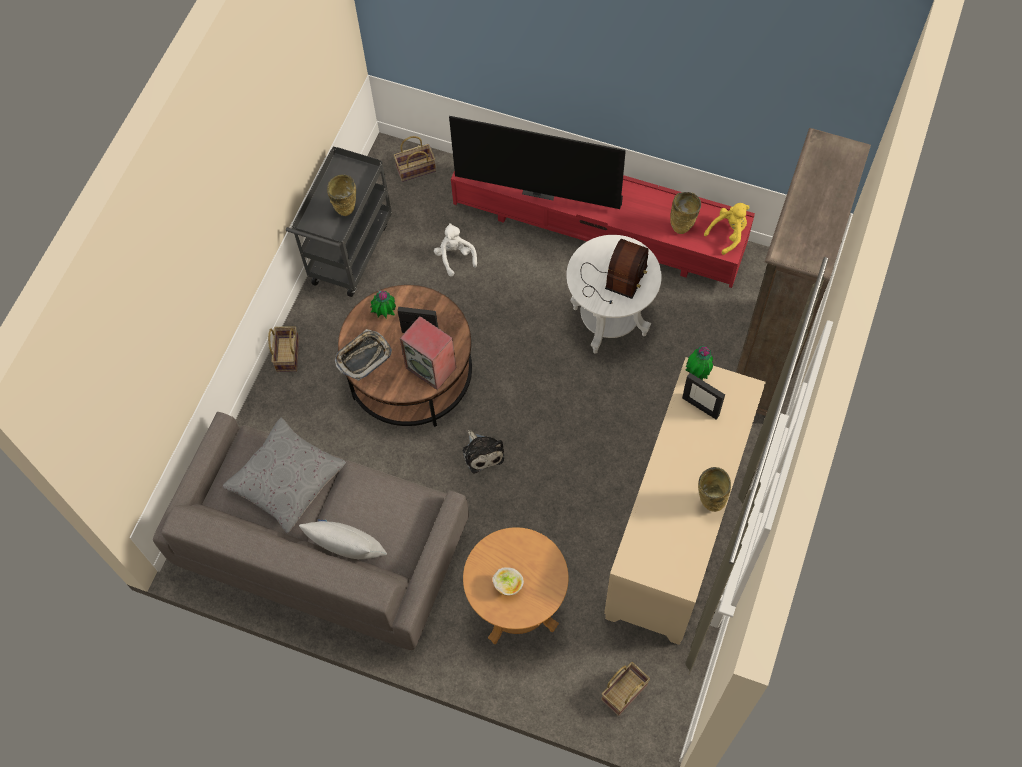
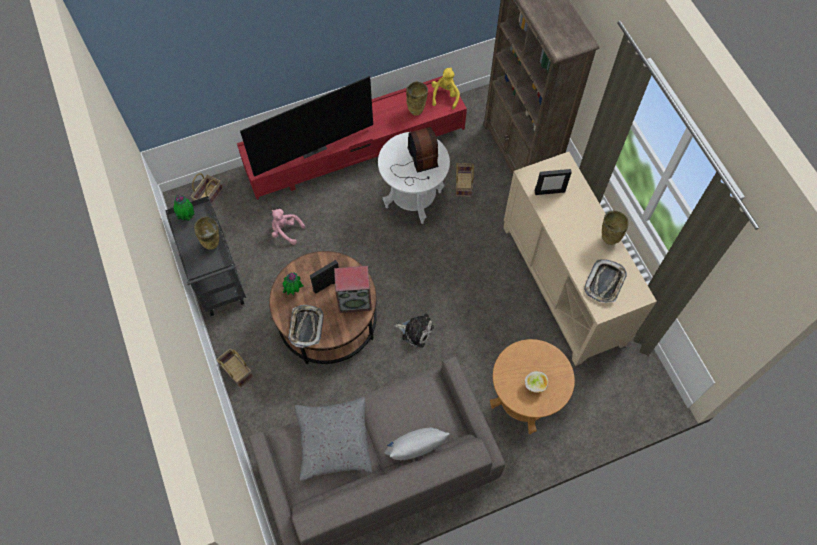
camera: 45 degrees left, 0 degrees up
(455, 257) = (286, 231): white plush toy -> pink plush toy
(624, 690) = (623, 396): basket -> basket (462, 184)
(660, 540) = (605, 283): none -> tray
(697, 374) = (530, 175): potted plant -> potted plant (187, 217)

